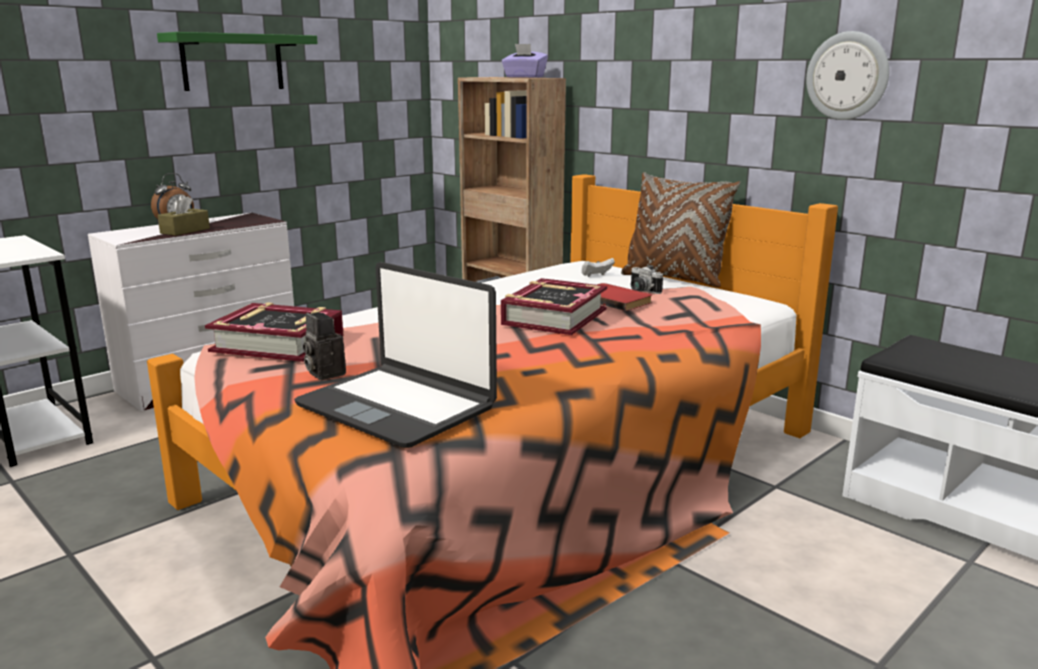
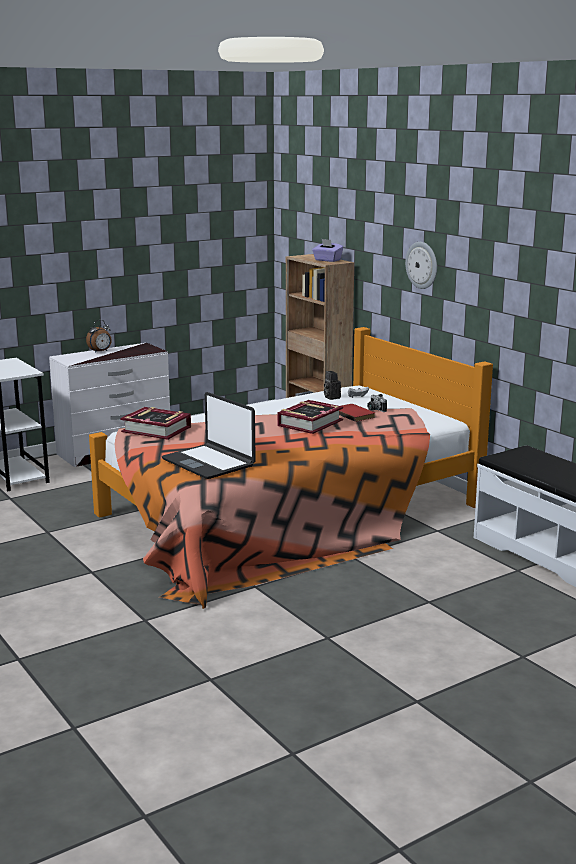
camera: 10 degrees right, 0 degrees up
(185, 231) = (106, 356): brown tissue box -> none
(232, 62) = (139, 247): green shelf -> none
(324, 373) = (177, 446): camera -> camera (331, 397)
(674, 278) = (406, 402): brown pillow -> none
(847, 76) = (497, 287): wall clock -> wall clock (422, 265)

